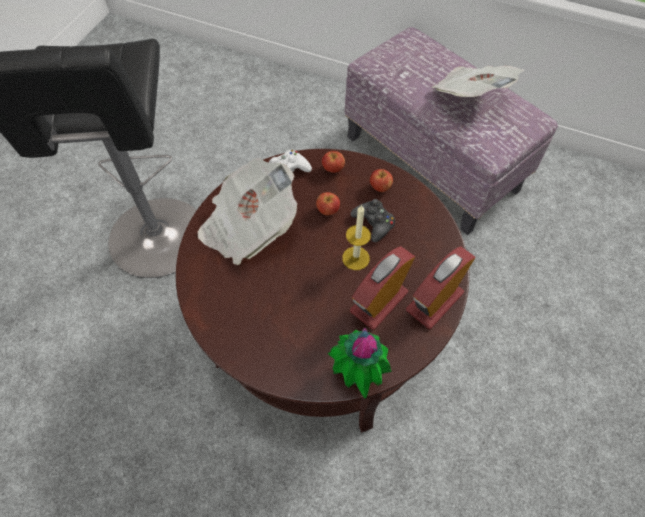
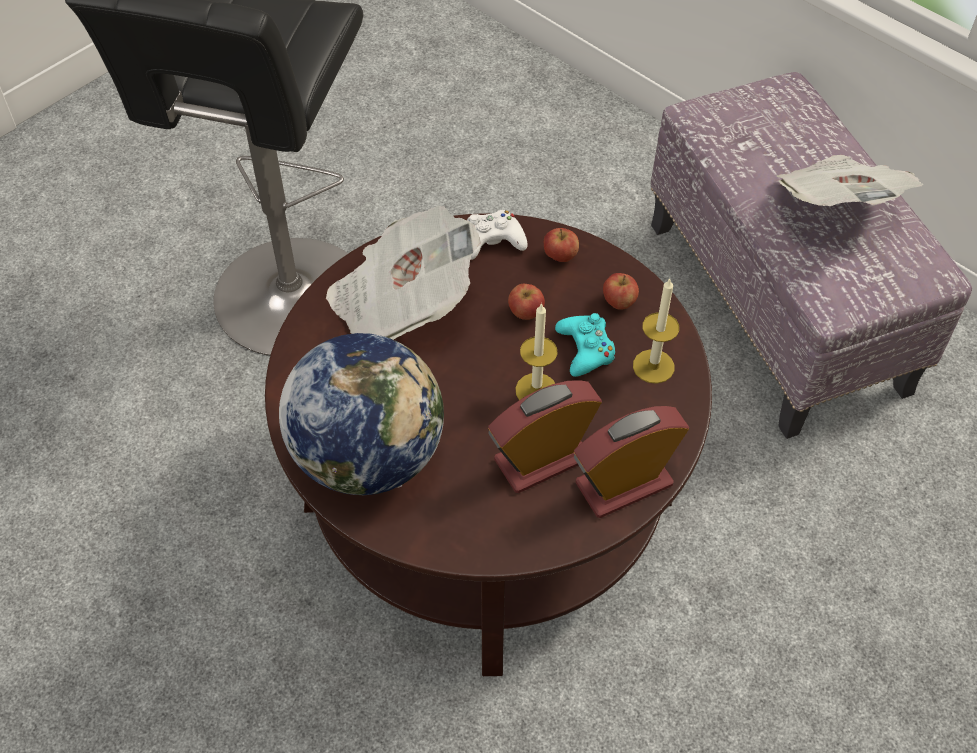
camera: 20 degrees right, 5 degrees down
(269, 336) = (368, 456): none -> globe
(356, 377) = (465, 546): potted plant -> none
(374, 223) = (586, 350): black game controller -> turquoise game controller
(418, 221) = (653, 366): none -> candle

